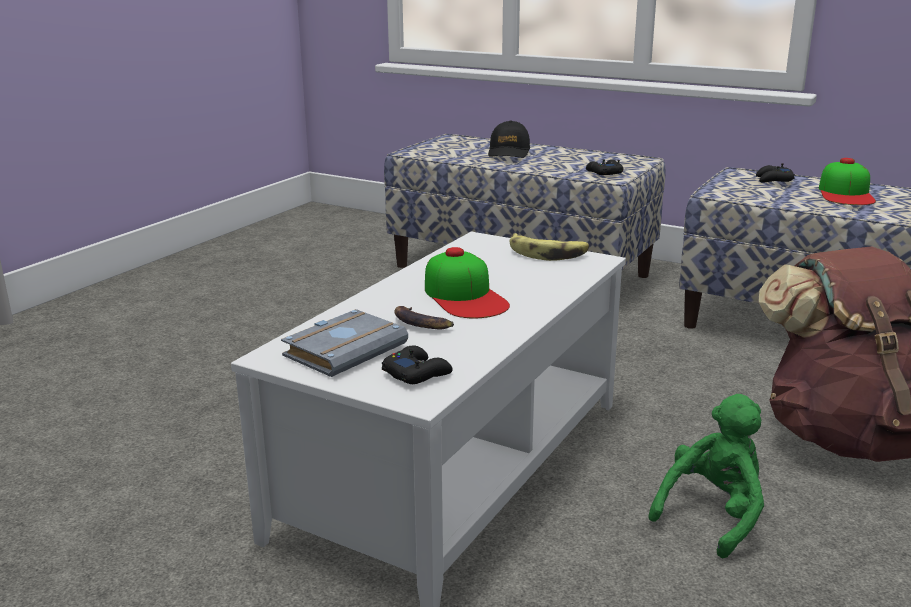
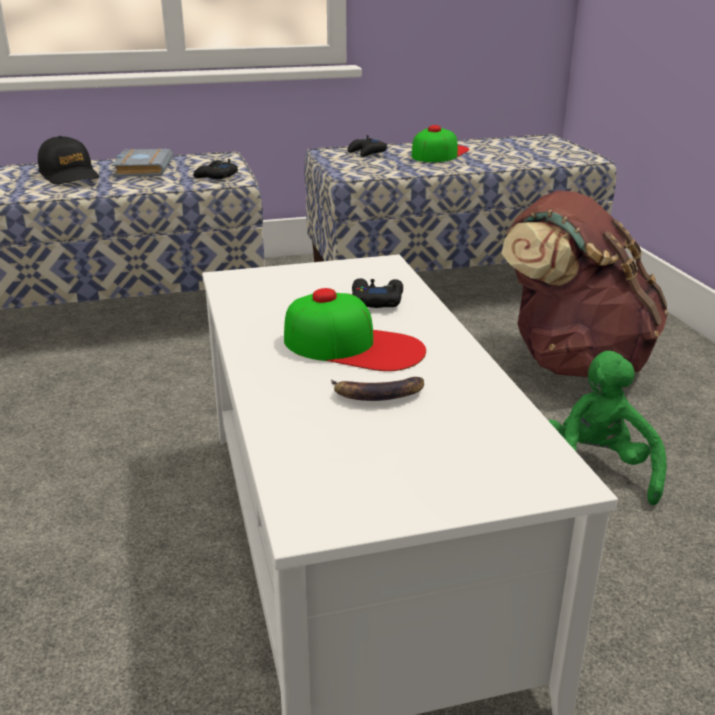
camera: 45 degrees left, 5 degrees up
(345, 349) = (371, 464): grey book -> grey book (141, 168)
(417, 373) = (497, 452): black game controller -> black game controller (376, 300)
(548, 254) = (330, 272): banana -> none
(846, 193) = (439, 153): cap -> cap turned 120 degrees counterclockwise

